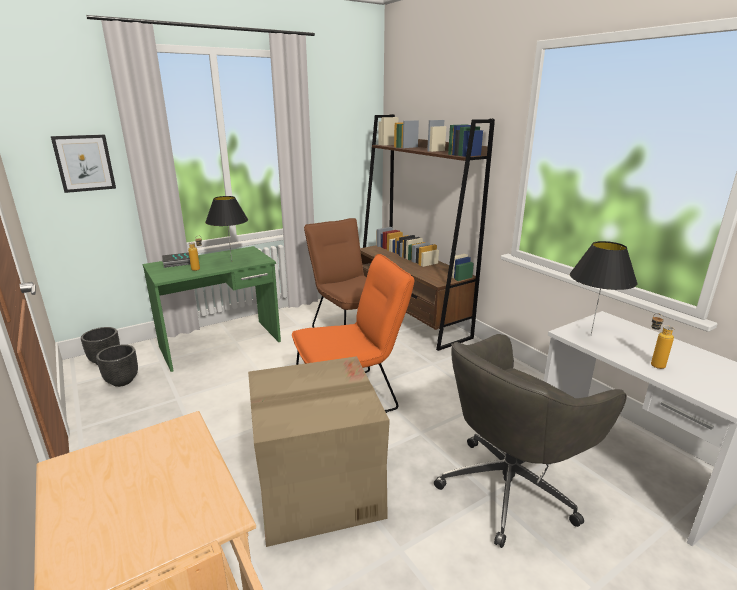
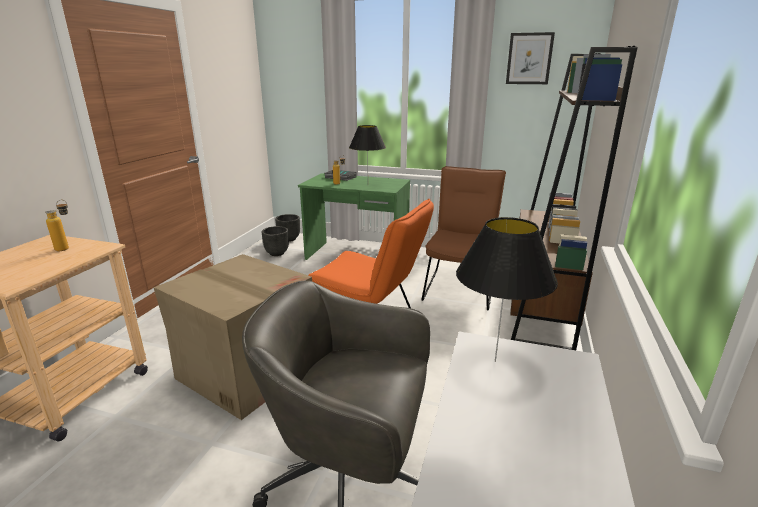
camera: 50 degrees right, 0 degrees up
(84, 163) = (303, 90): picture -> picture (529, 58)
(652, 363) = (483, 429): bottle -> bottle (67, 247)

